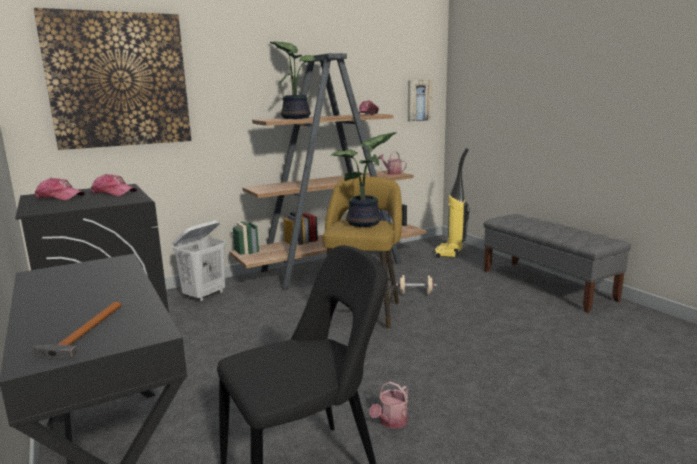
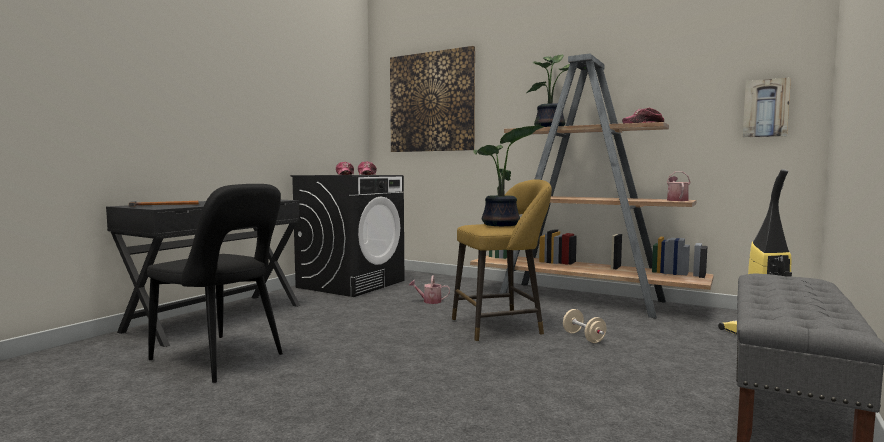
camera: 60 degrees right, 10 degrees down
(205, 295) = (450, 283): white laundry basket -> none
(391, 422) = (304, 371): watering can -> watering can (429, 301)

